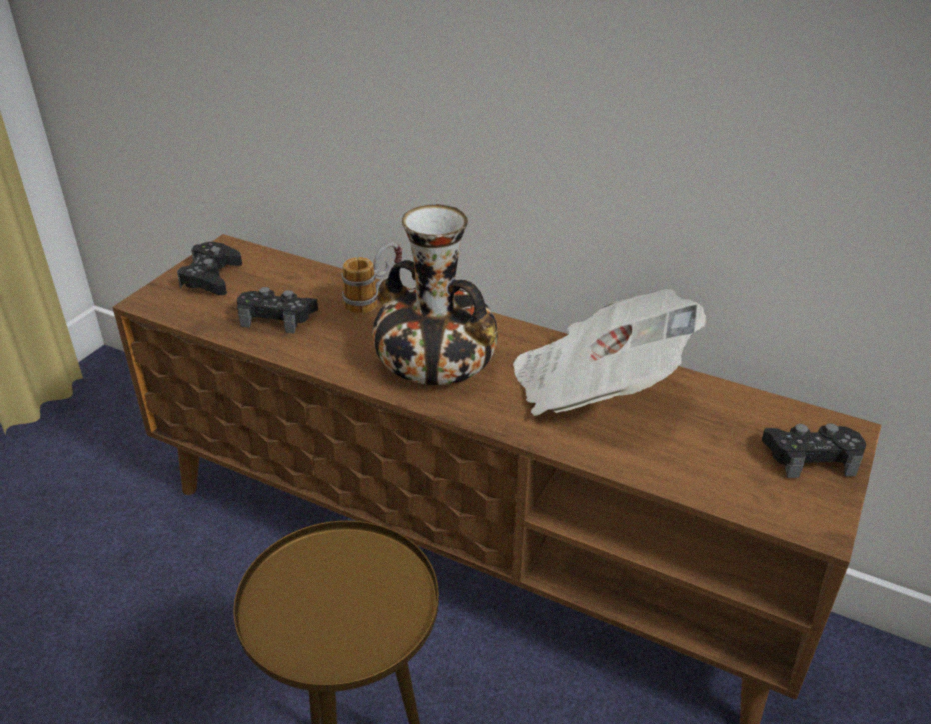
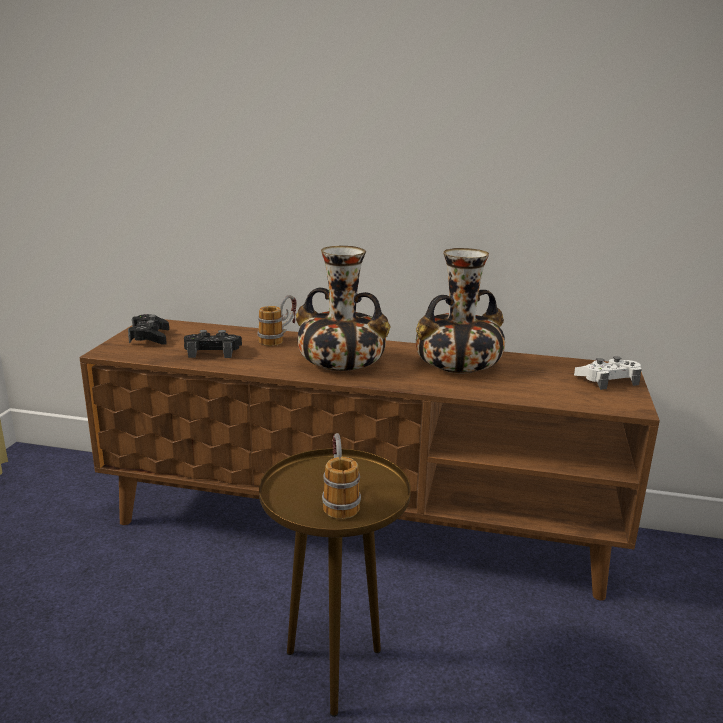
camera: 15 degrees left, 15 degrees down
(336, 618) = (339, 499): none -> mug
(596, 388) = (456, 364): newspaper -> vase
(811, 457) = (607, 380): black game controller -> white game controller

